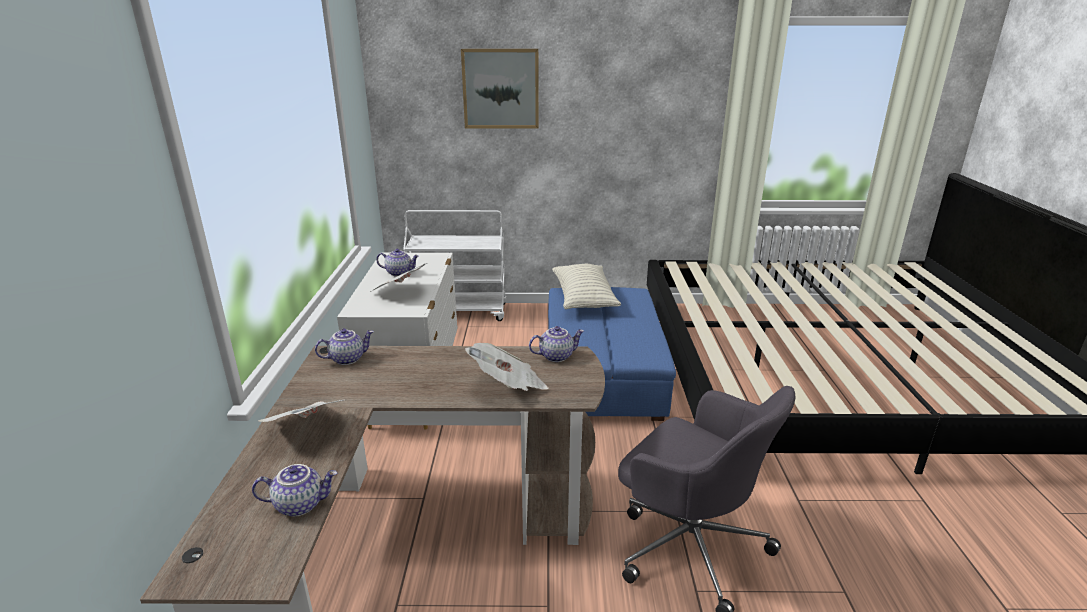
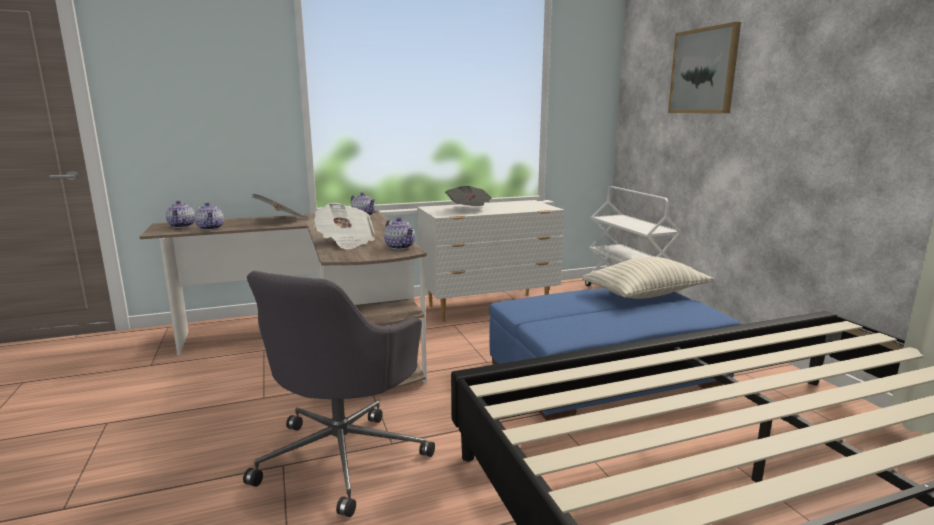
camera: 70 degrees right, 10 degrees down
(399, 273) = (503, 206): teapot -> teapot (182, 226)

